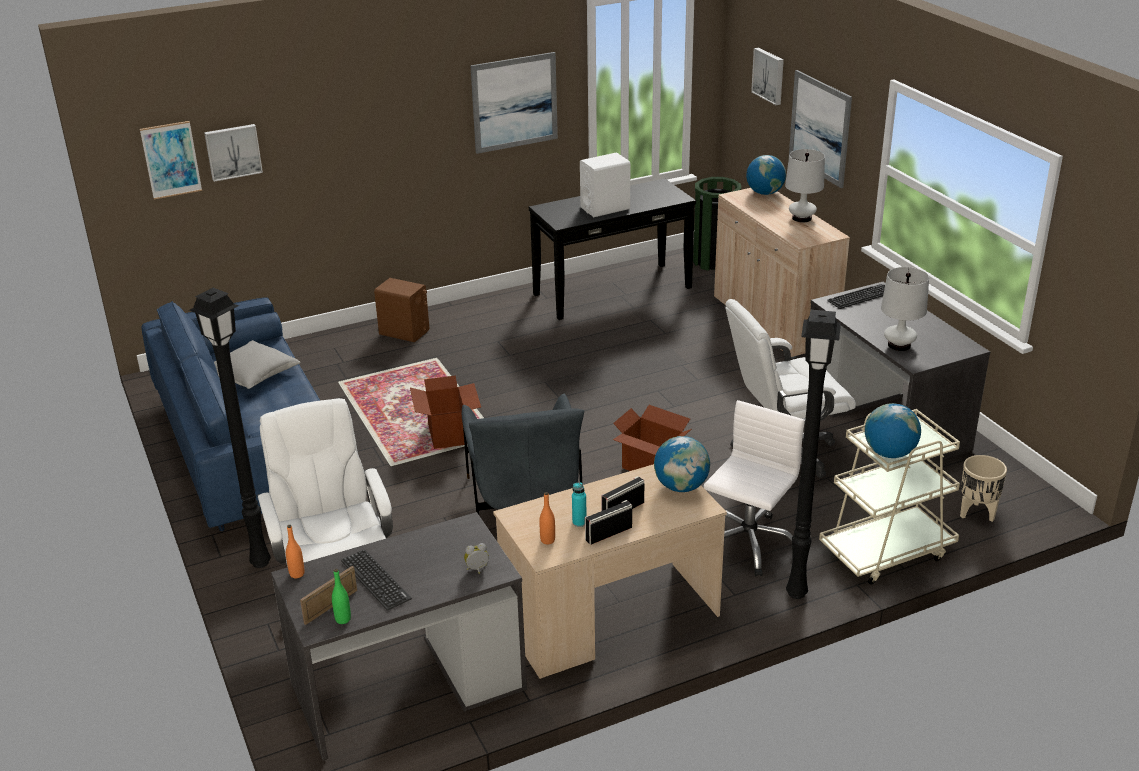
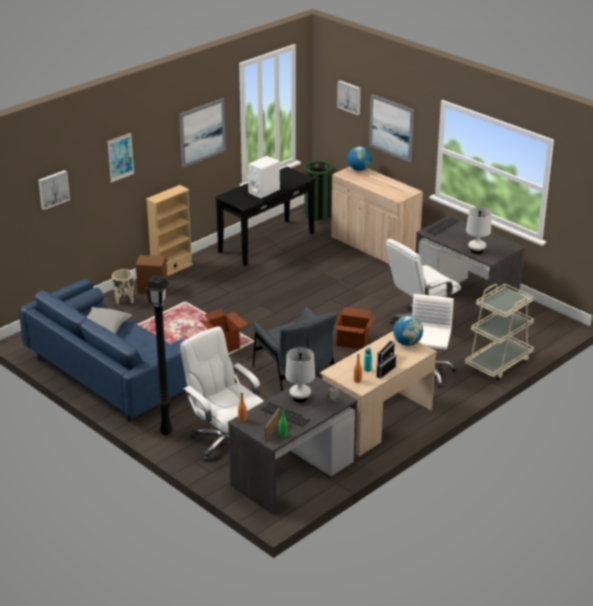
camera: 20 degrees left, 0 degrees up
(171, 160) = (20, 200): picture -> picture (120, 157)
(450, 309) = (172, 269): none -> beige bookcase
(795, 594) = (463, 392): black floor lamp -> none
(802, 218) = (389, 183): white table lamp -> white table lamp (300, 398)
(889, 453) = (501, 308): globe -> none
(976, 513) = (534, 336): beige planter -> beige planter (124, 300)

